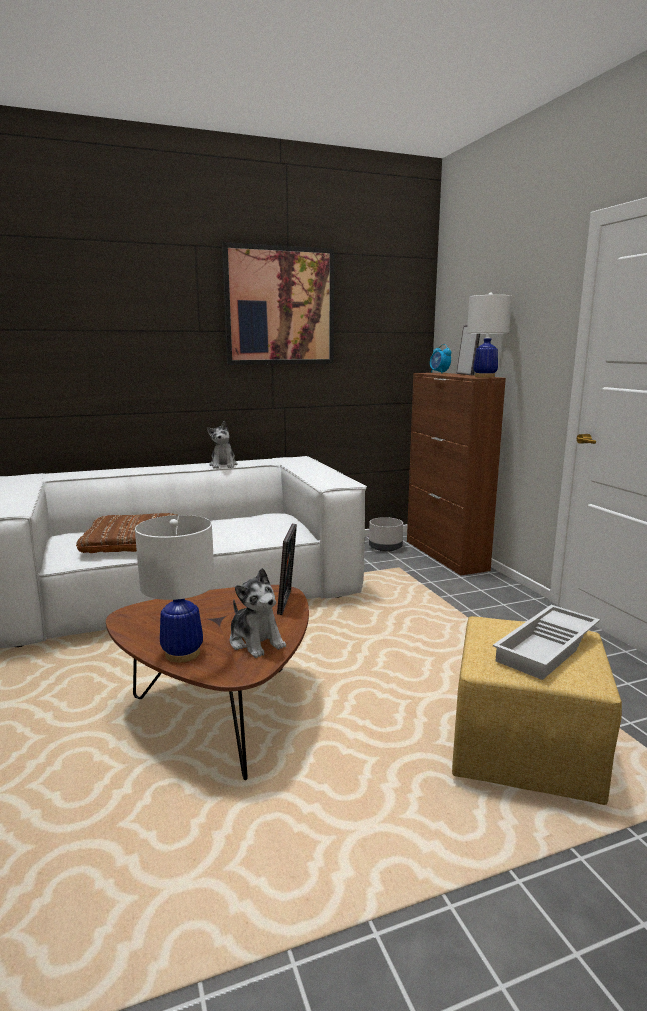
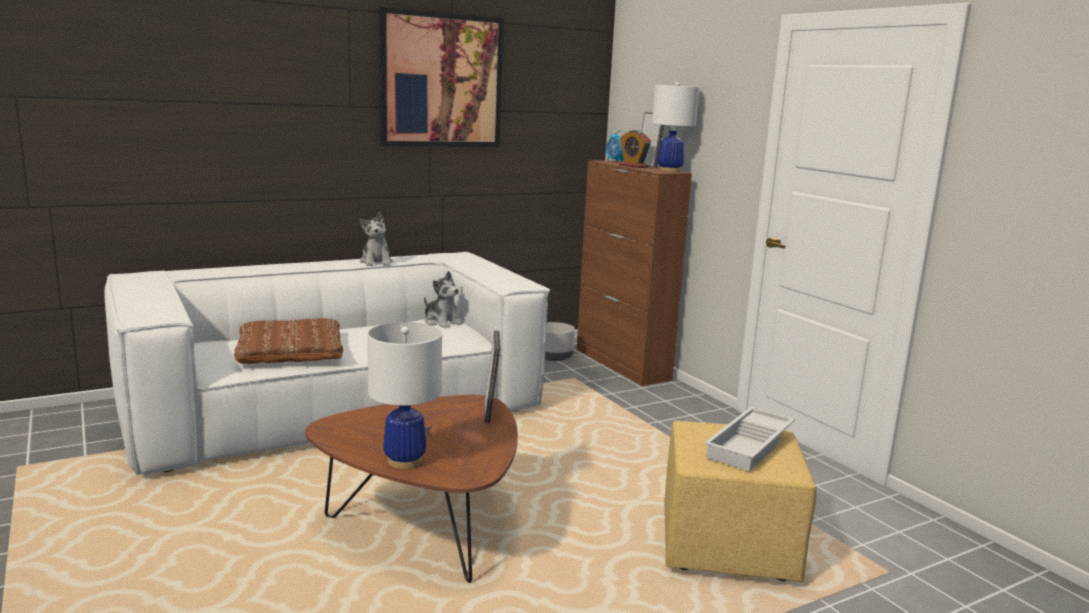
camera: 10 degrees left, 0 degrees up
(256, 642) = (474, 449): plush toy -> plush toy (442, 322)
(452, 375) = (633, 166): none -> alarm clock

